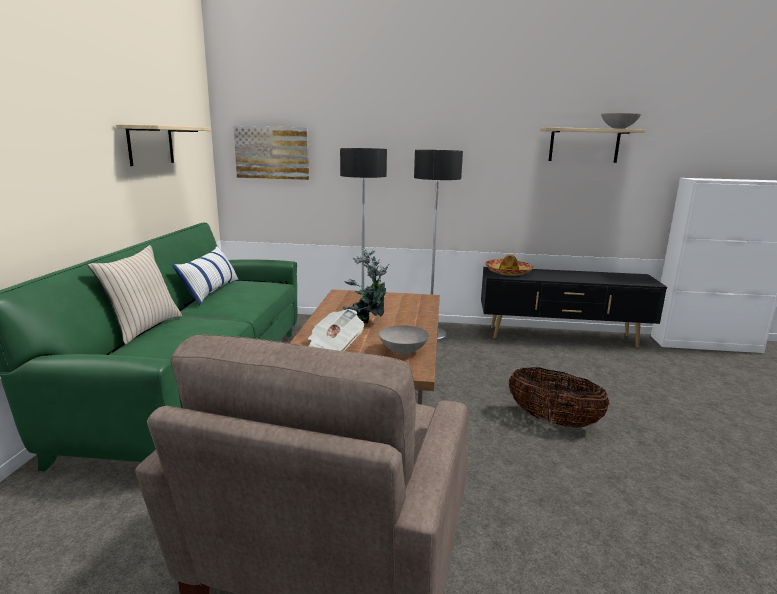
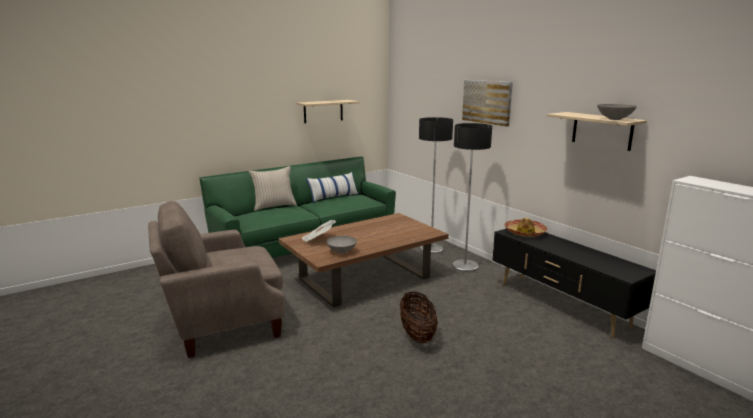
camera: 50 degrees right, 0 degrees up
(272, 152) = (412, 115): picture -> picture (487, 102)
(366, 327) = (358, 236): potted plant -> none

